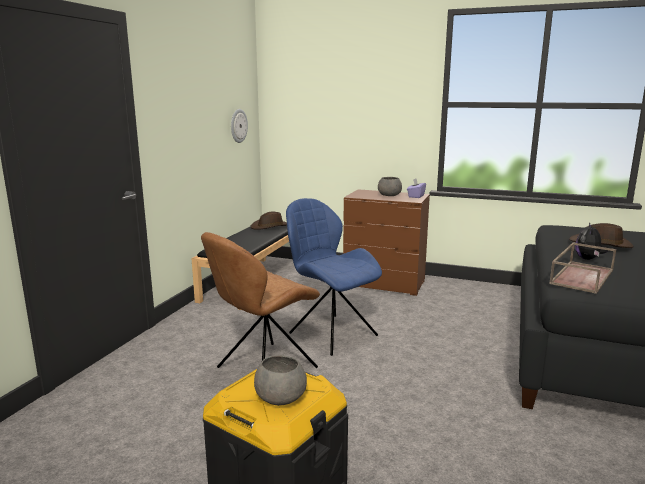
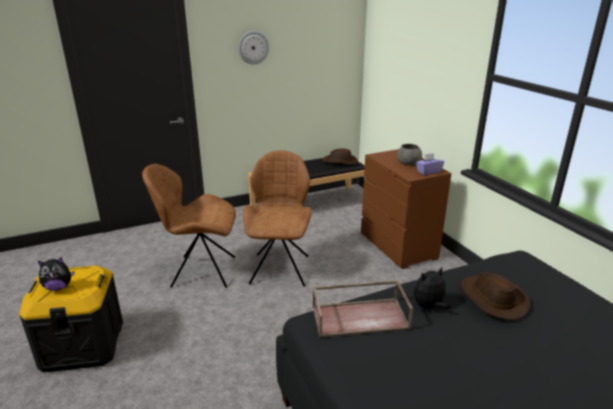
camera: 45 degrees right, 10 degrees up
(238, 126) = (327, 68): wall clock -> wall clock (253, 47)
(279, 397) = (58, 287): grey bowl -> plush toy
(331, 333) = (280, 268): blue chair -> brown chair

